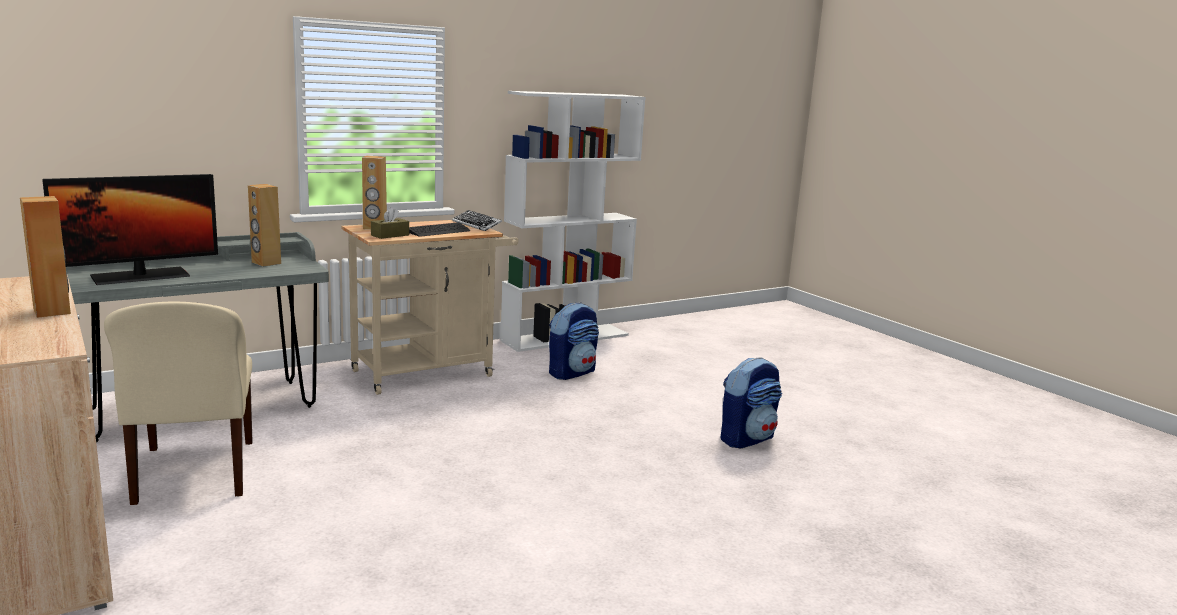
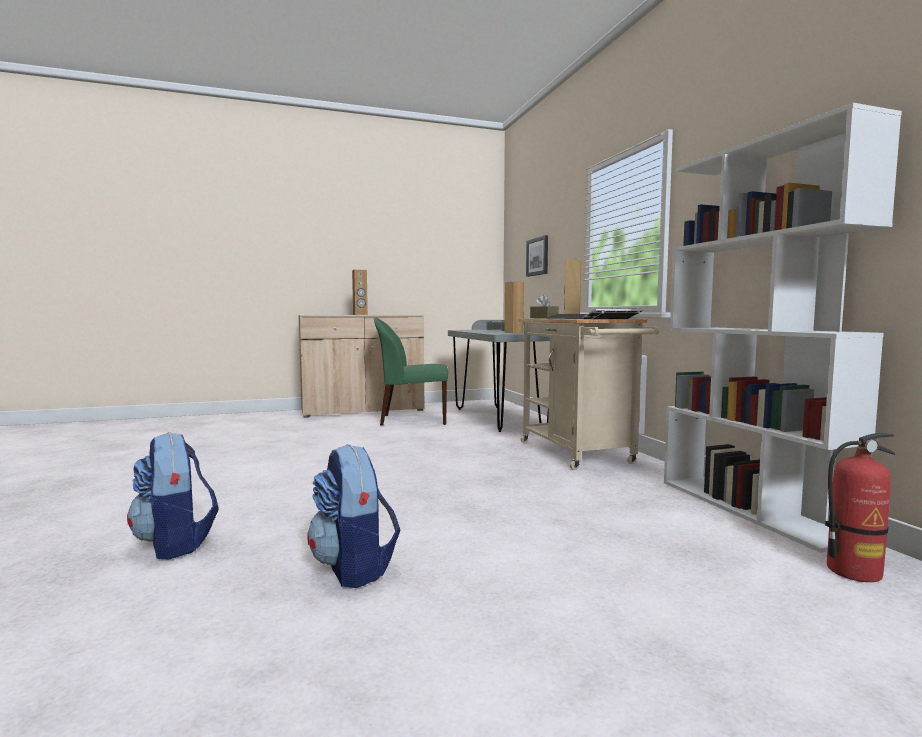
camera: 105 degrees right, 10 degrees down
(129, 123) = (538, 256): none -> picture
(140, 276) = (478, 330): monitor -> none
(194, 473) = (412, 420): beige chair -> green chair
(572, 372) = (598, 500): backpack -> backpack (176, 544)
(648, 334) = (853, 572): none -> fire extinguisher

